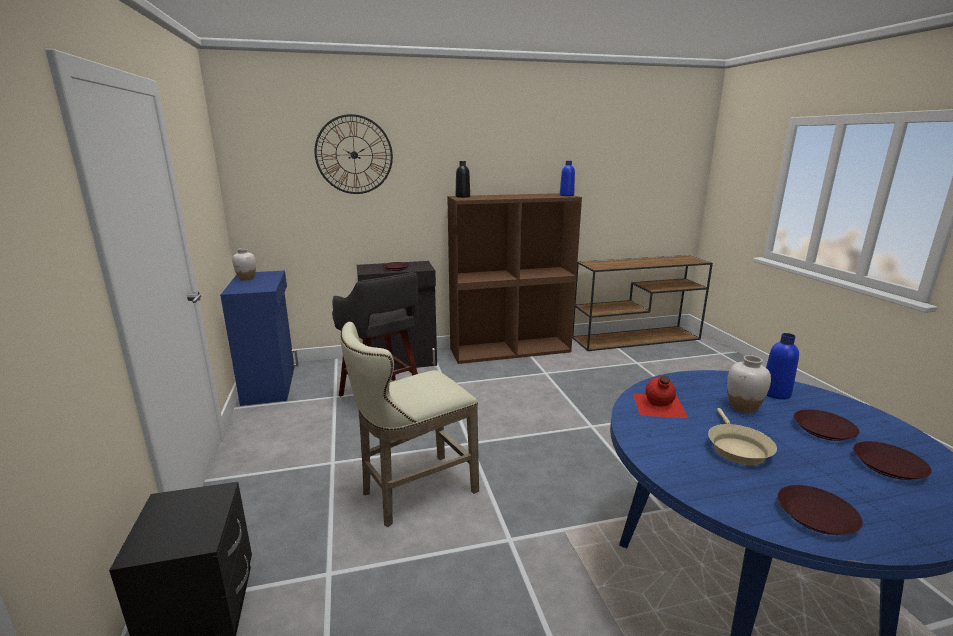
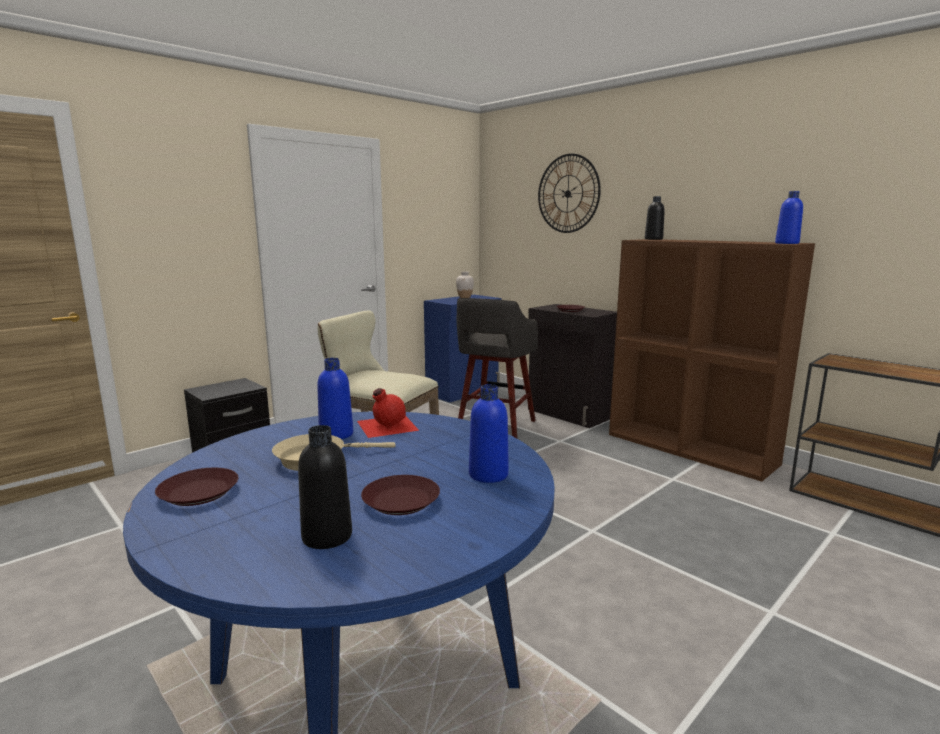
camera: 60 degrees right, 5 degrees down
(675, 430) = (336, 434): none -> blue bottle
(743, 407) = (421, 459): white vase -> none
(888, 465) = (327, 536): brown plate -> black bottle

